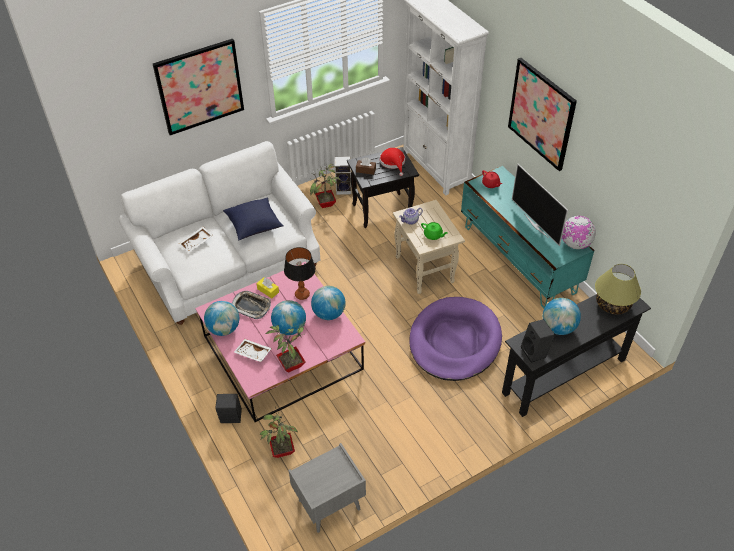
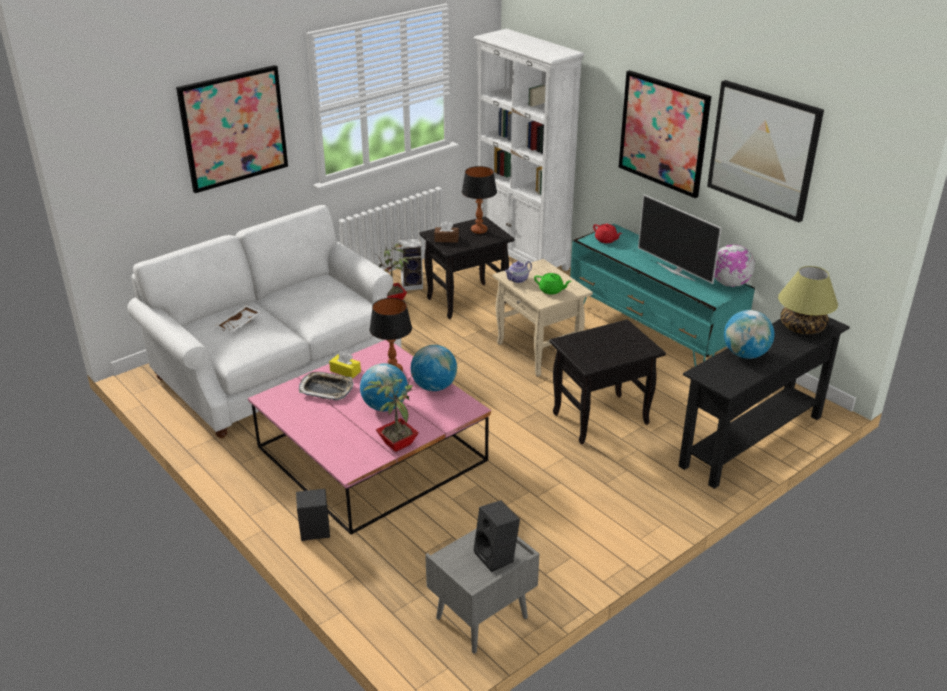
camera: 10 degrees left, 15 degrees down
(224, 329) = (293, 415): globe -> none
(252, 354) = (340, 437): white tray -> none
(254, 226) = (314, 302): blue pillow -> none
(281, 451) = (396, 563): potted plant -> none
(393, 162) = (479, 230): red hat -> table lamp
(454, 341) = (599, 420): purple dog bed -> black side table
(535, 352) = (726, 380): black speaker -> black speaker (497, 557)
(609, 155) = (763, 149): none -> picture

